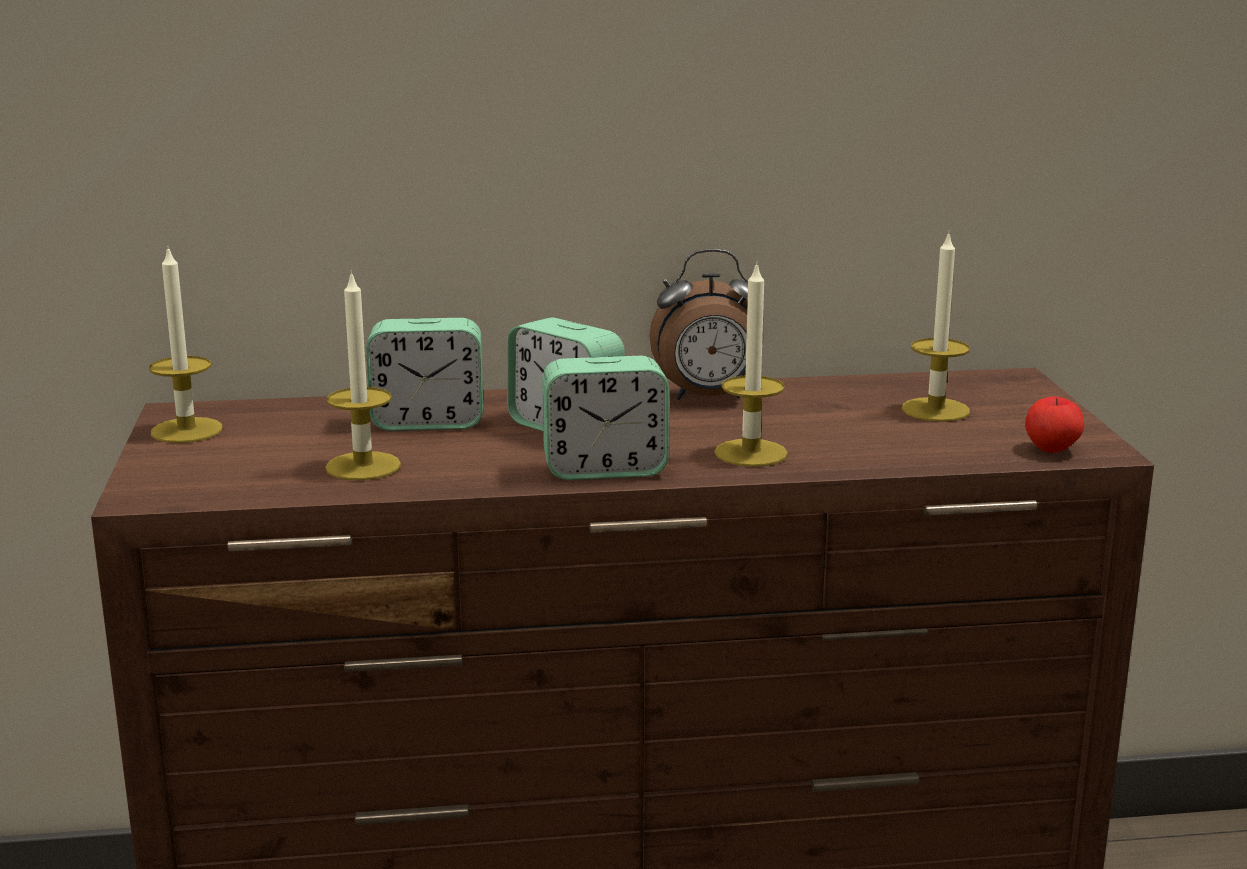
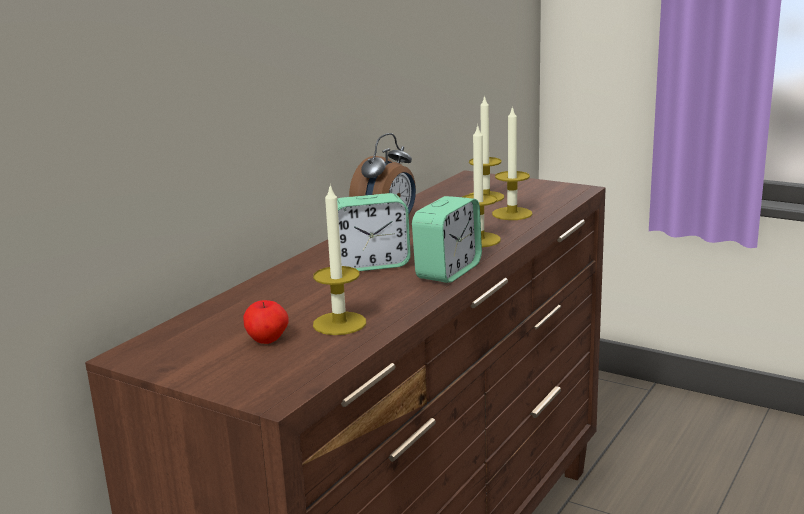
camera: 50 degrees left, 0 degrees up
(186, 430) = (173, 359): candle -> candle (512, 214)
(428, 422) = (298, 292): alarm clock -> none
(1052, 449) = (565, 194): apple -> apple (267, 340)

